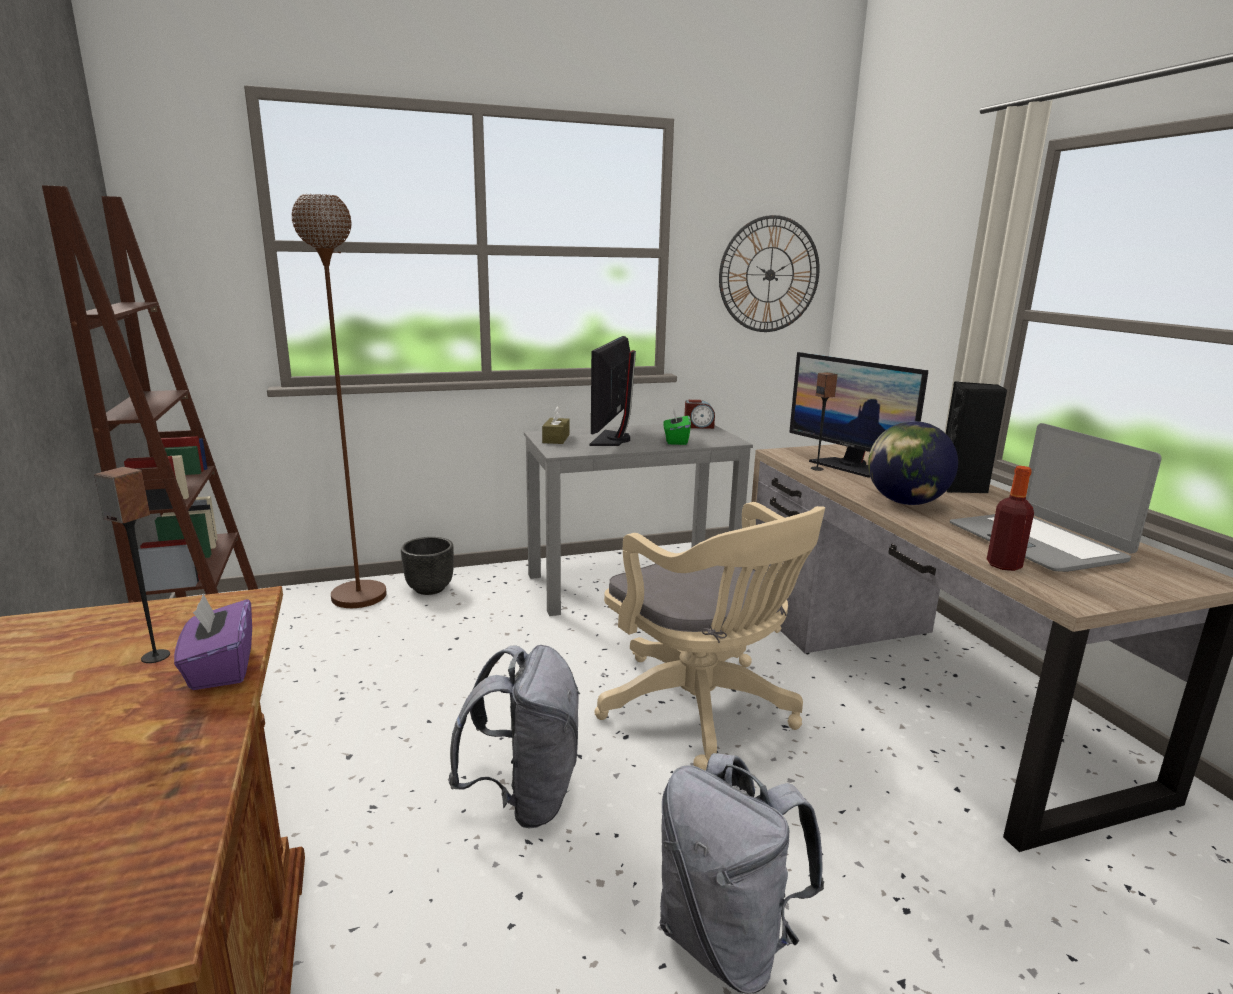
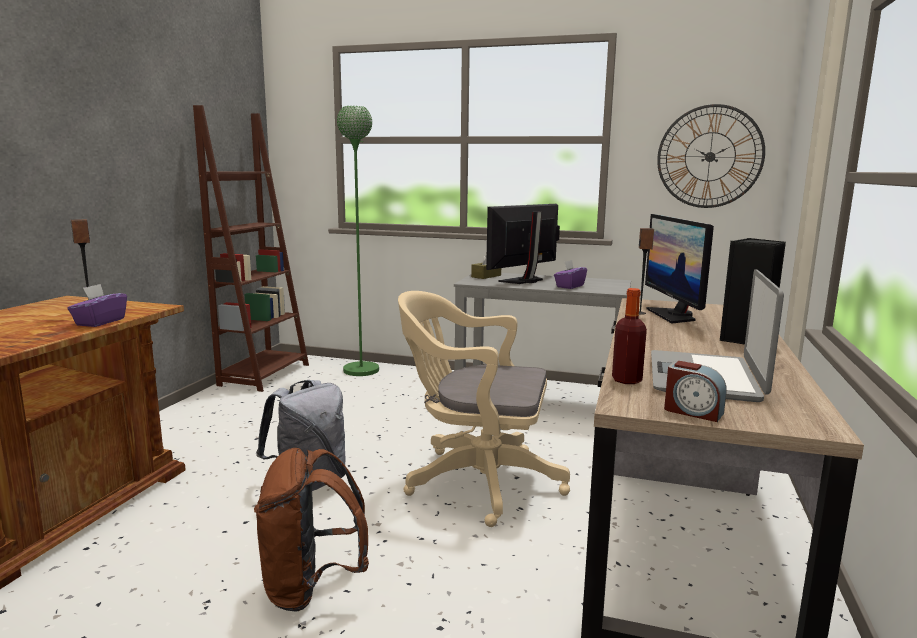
camera: 35 degrees right, 5 degrees down
(359, 596) = (361, 370): brown floor lamp -> green floor lamp
(430, 588) = (404, 375): black planter -> none
(676, 441) = (569, 286): green tissue box -> purple tissue box
(698, 426) = (613, 281): alarm clock -> alarm clock (692, 411)
(703, 711) = (476, 481): beige office chair -> beige office chair turned 105 degrees clockwise
(727, 942) = (311, 587): grey backpack -> brown backpack
(905, 502) = (657, 339): globe -> none

